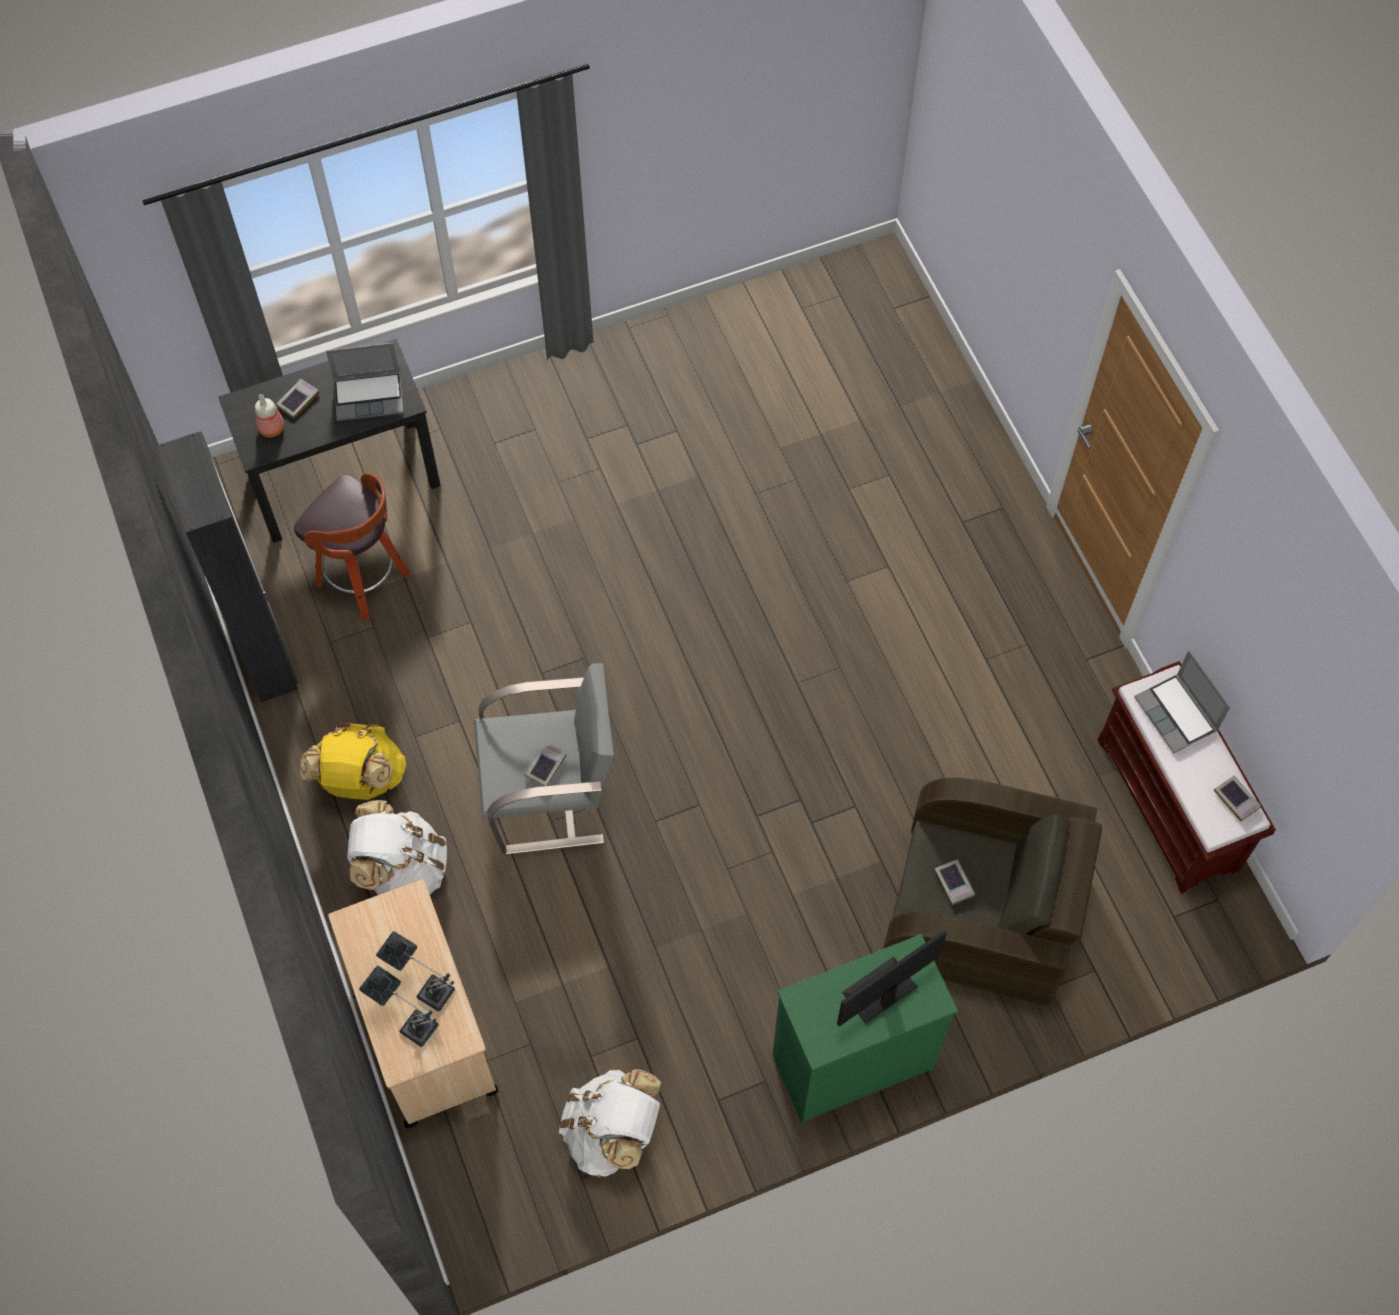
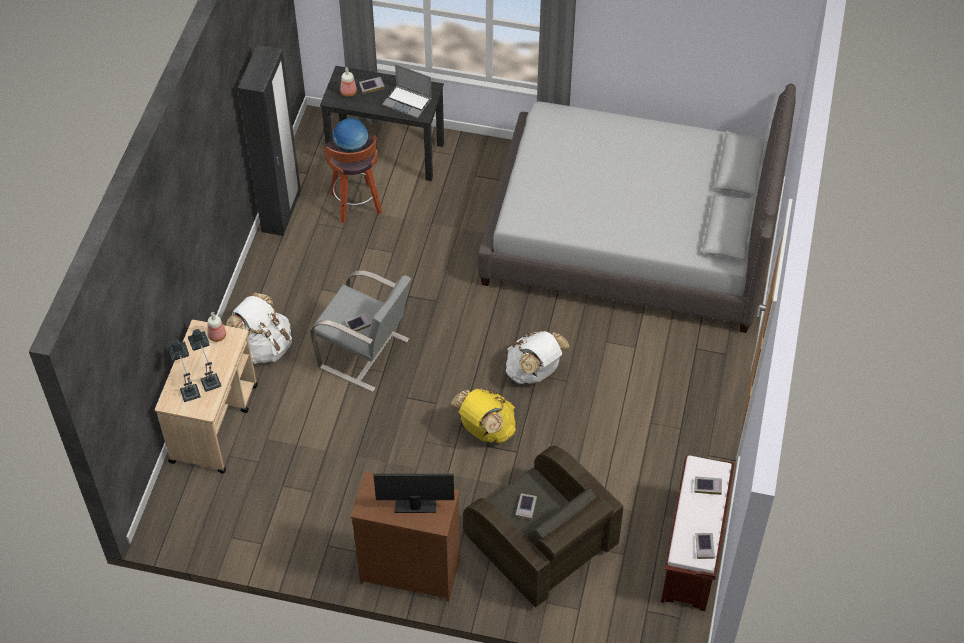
camera: 35 degrees right, 10 degrees down
(339, 510) = (351, 147): none -> globe
(360, 779) = (279, 293): yellow backpack -> yellow backpack (485, 429)
(387, 916) = (217, 336): none -> bottle
(612, 1132) = (263, 527): white backpack -> white backpack (534, 372)
(765, 415) = (630, 237): none -> grey bed
(850, 1062) = (409, 570): green dresser -> brown dresser
(1177, 714) = (708, 486): laptop -> book

